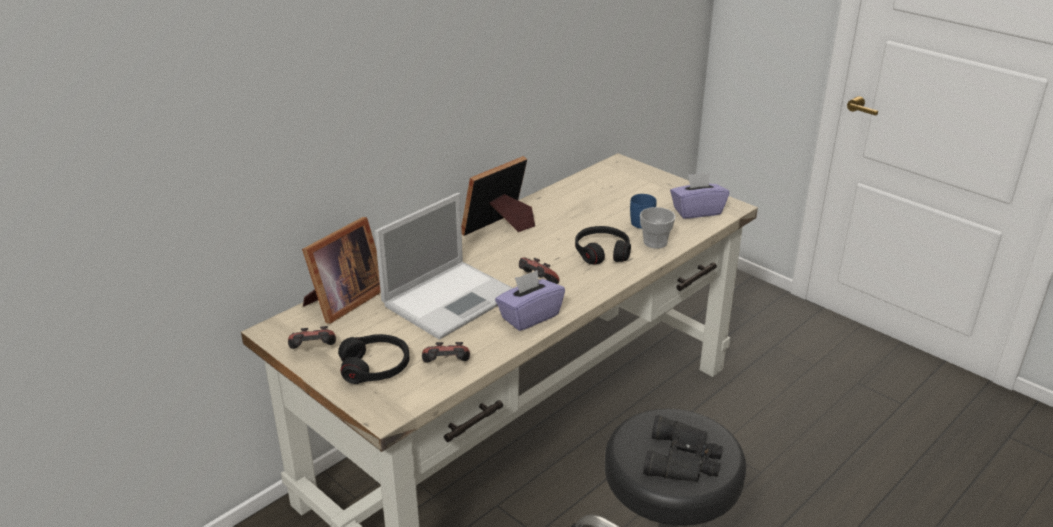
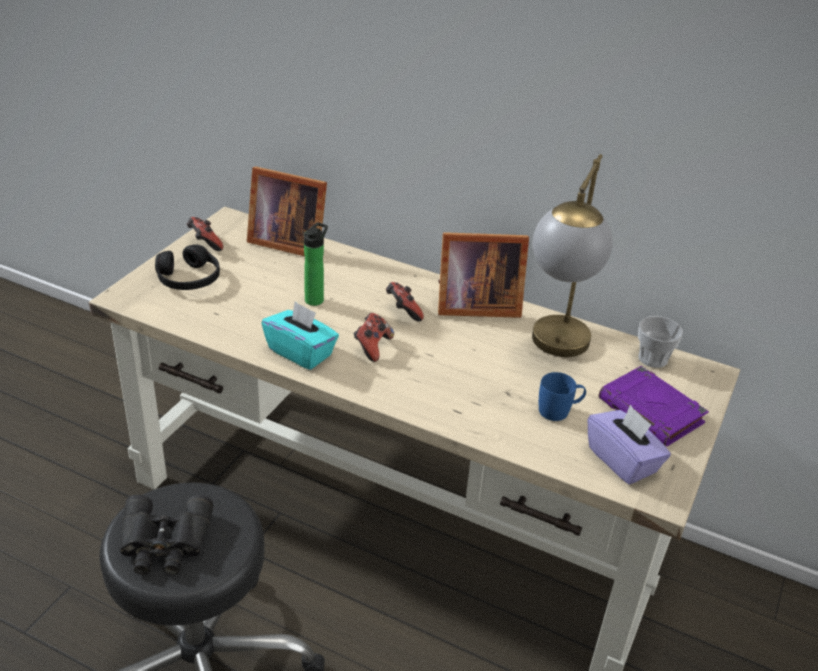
camera: 70 degrees right, 5 degrees up
(446, 366) = (199, 316): game controller -> game controller (403, 312)
(451, 298) = (316, 299): laptop -> bottle
(500, 227) = (474, 305): picture frame -> picture frame turned 150 degrees clockwise
(529, 316) = (301, 352): purple tissue box -> turquoise tissue box
(575, 208) = (555, 352): none -> table lamp
(602, 252) = (460, 386): black headphones -> none
(652, 190) = (652, 412): none -> purple book
(655, 242) = (511, 428): cup -> cup (652, 359)

